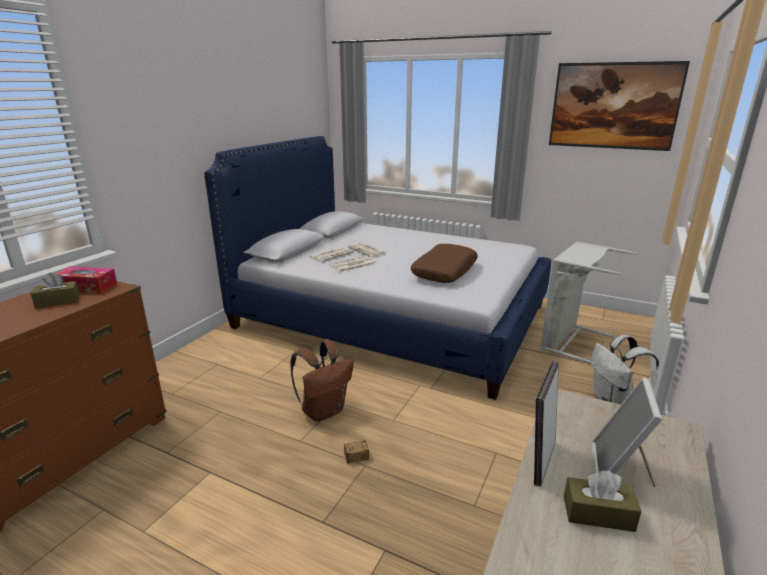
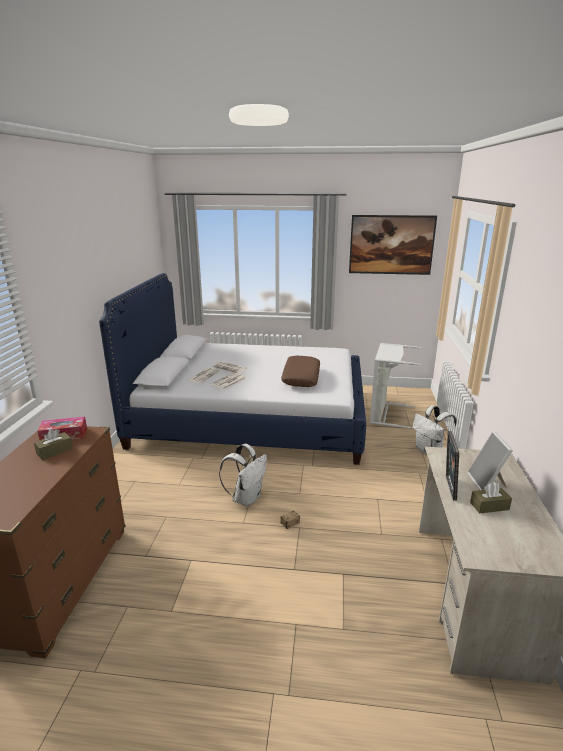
camera: 20 degrees left, 0 degrees up
(324, 411) = (246, 498): brown backpack -> white backpack

